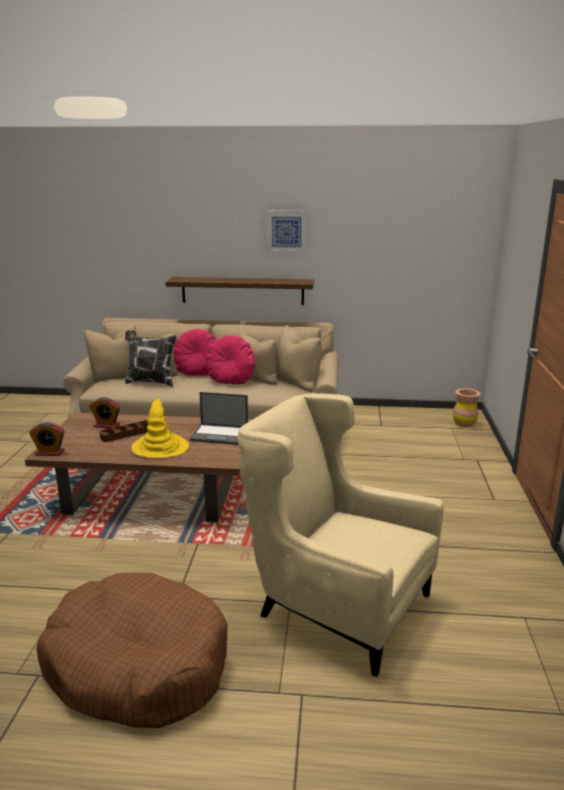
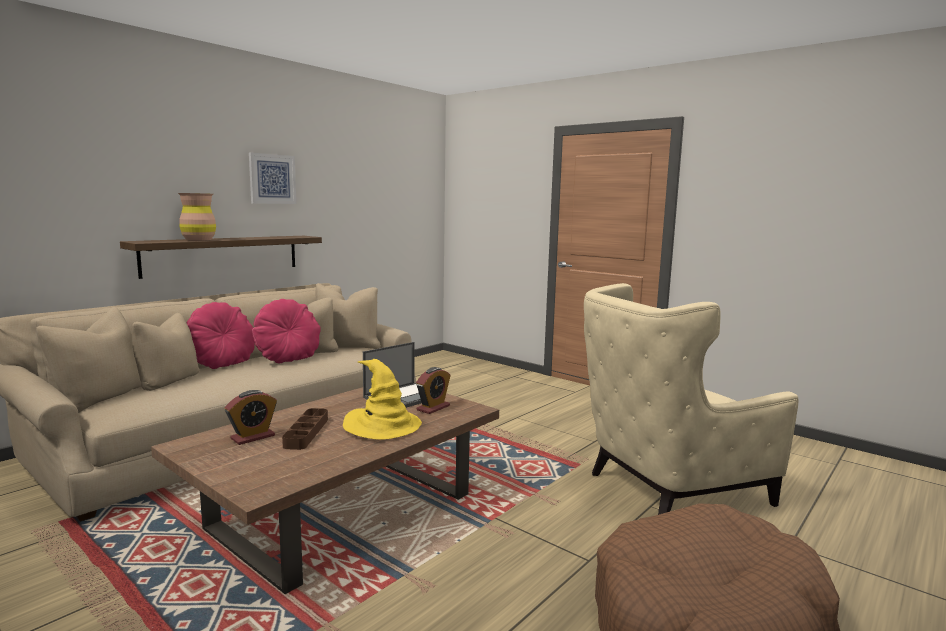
camera: 55 degrees left, 10 degrees down
(49, 453) = (264, 488): alarm clock -> alarm clock (433, 408)
(150, 382) = (185, 385): pillow -> none
(464, 423) = (454, 360): brown vase -> brown vase (198, 239)

